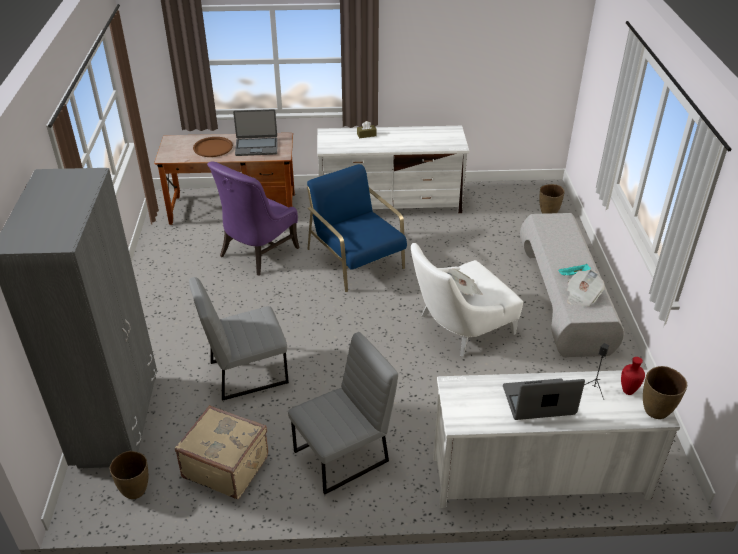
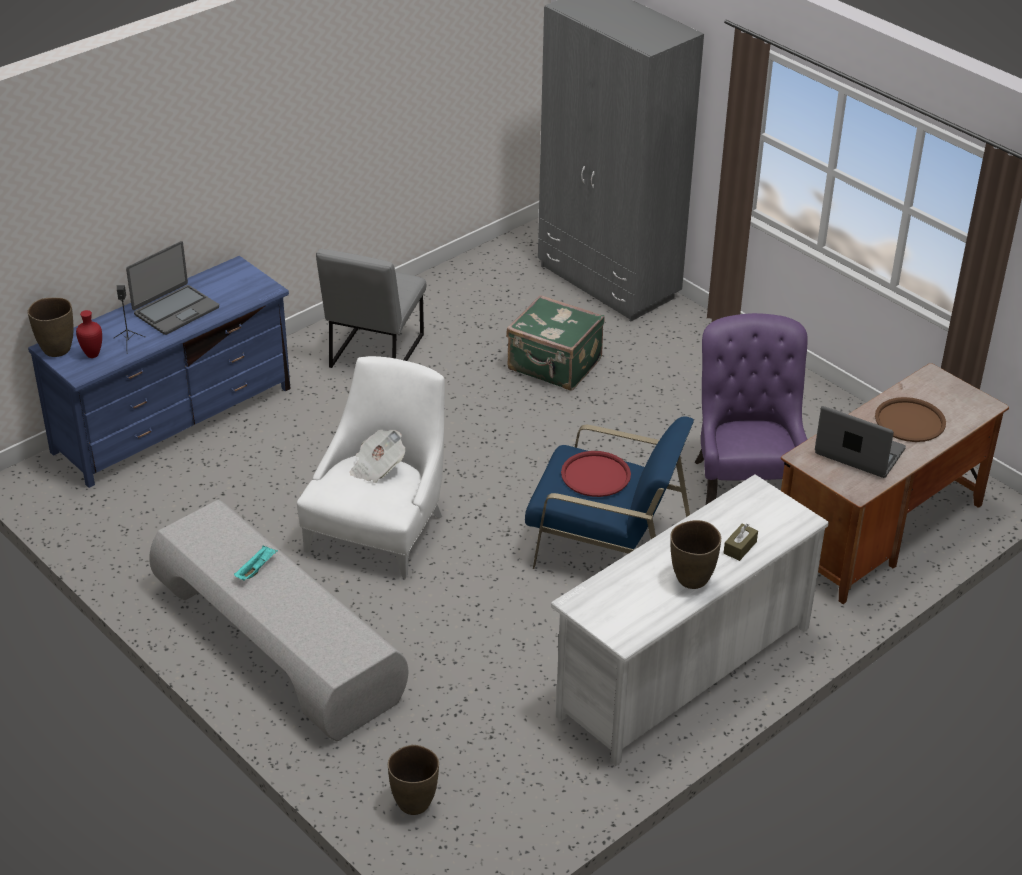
camera: 140 degrees right, 0 degrees up
(135, 490) = (516, 256): brown vase -> brown vase (692, 580)
(226, 466) = (468, 300): beige suitcase -> none
(246, 372) = (554, 366): grey chair -> green suitcase
(256, 147) = (859, 452): laptop -> laptop turned 75 degrees clockwise
(357, 230) = (595, 475): none -> red tray
(537, 476) = (175, 420): white dresser -> blue dresser
(581, 296) = (224, 541): newspaper -> none

